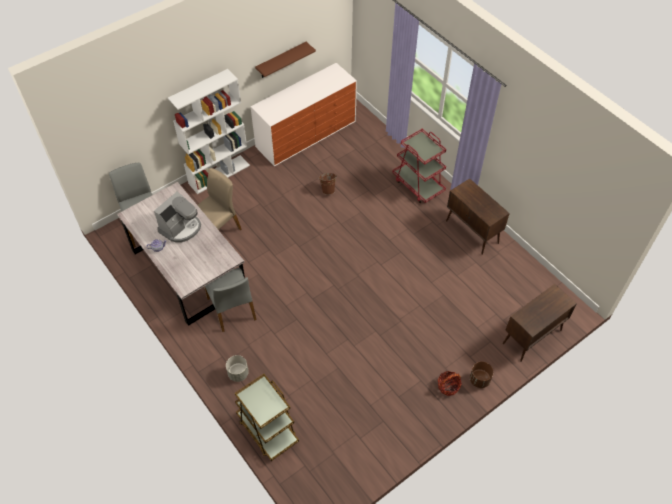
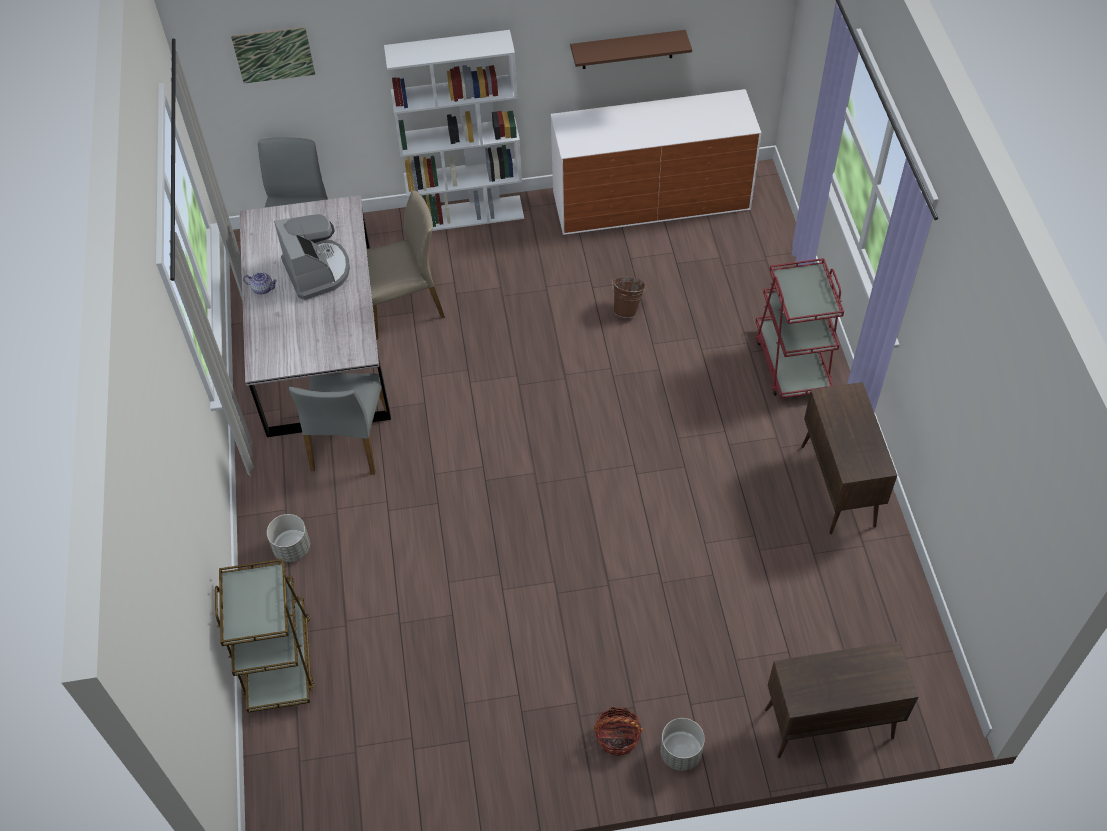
camera: 30 degrees right, 0 degrees up
(111, 122) = (274, 55): none -> picture
(181, 228) = (317, 271): coffee machine -> coffee machine turned 90 degrees counterclockwise
(479, 380) = (680, 753): brown planter -> grey planter

